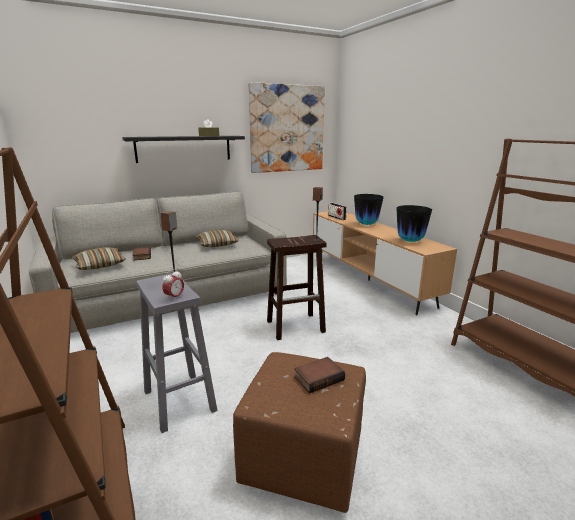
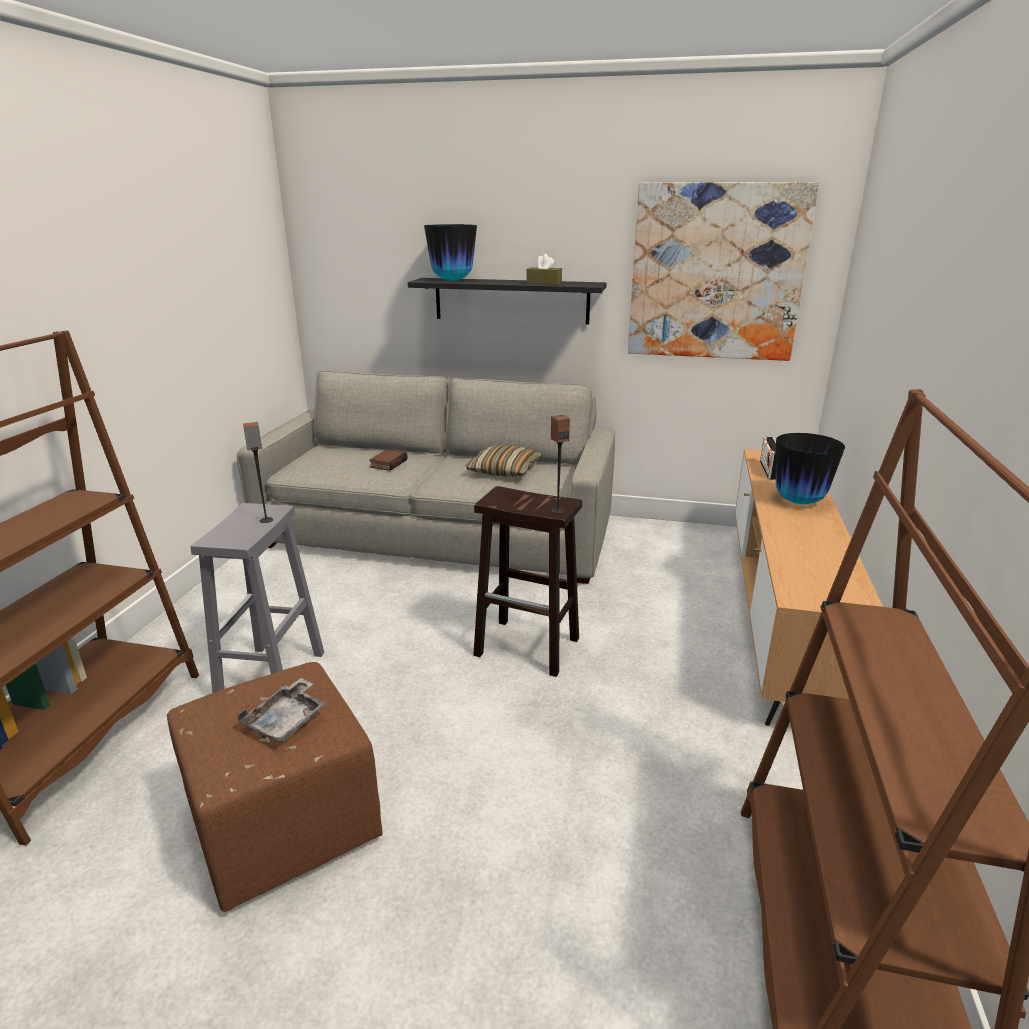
camera: 40 degrees right, 5 degrees up
(100, 265) = (331, 463): pillow -> none
(174, 297) = (227, 540): alarm clock -> none
(318, 377) = (287, 721): book -> grey tray
(410, 241) = (813, 566): vase -> vase (452, 280)

